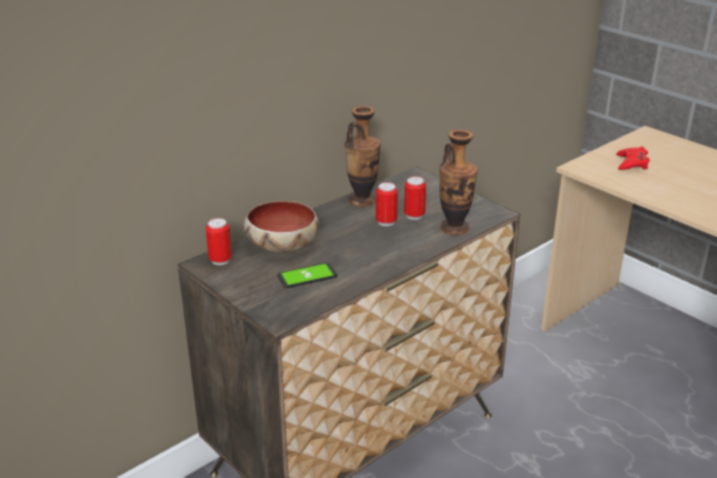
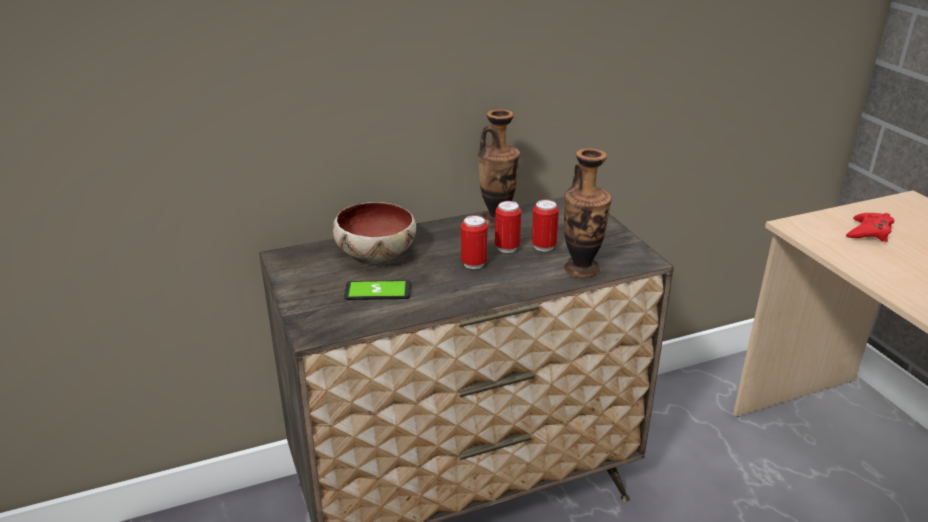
camera: 20 degrees right, 0 degrees up
(220, 260) = (302, 256): can -> can (473, 263)

